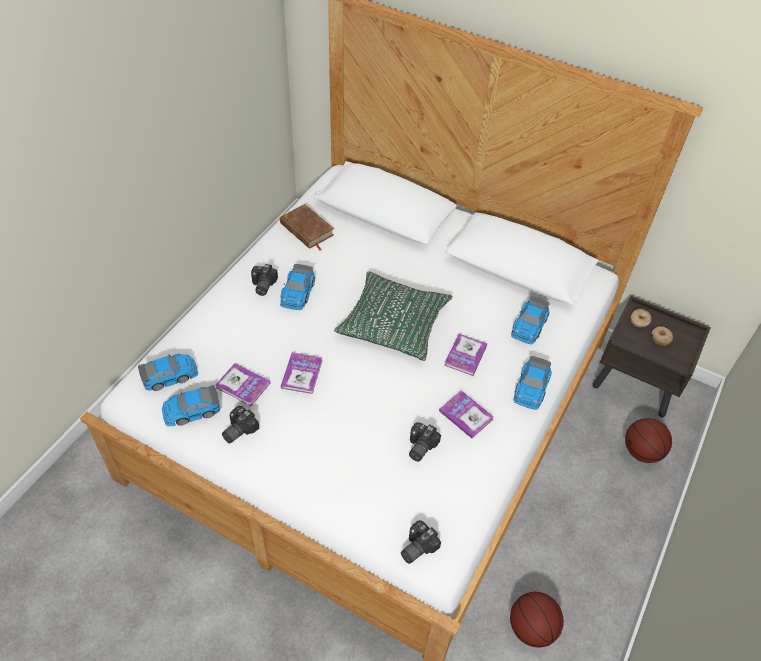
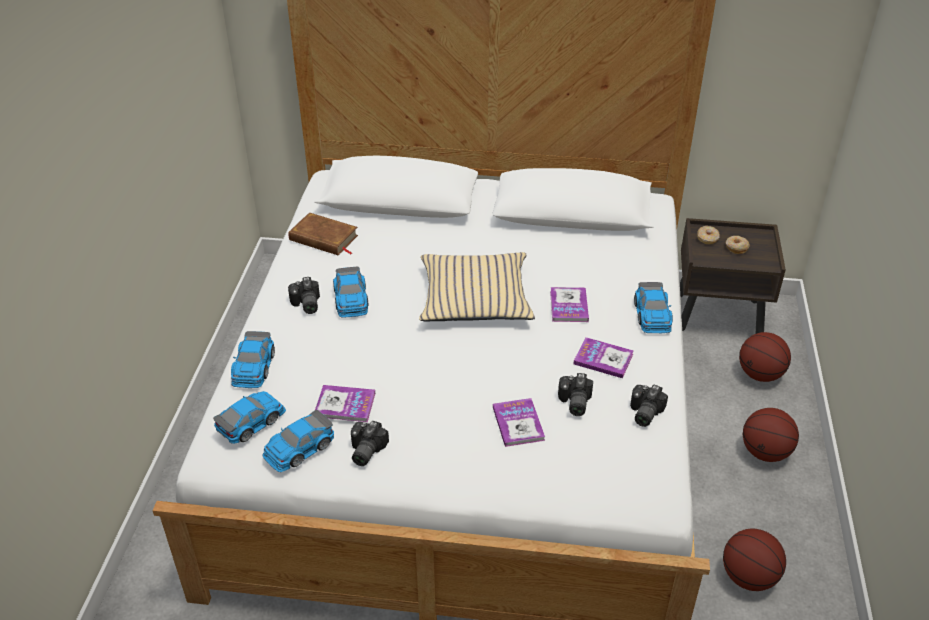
camera: 20 degrees left, 10 degrees down
(302, 374) = (405, 374): book -> book (518, 423)
(394, 322) = (475, 298): green pillow -> beige pillow
(416, 547) = (627, 495): camera -> camera (643, 413)
(529, 325) = (616, 261): toy car -> toy car (253, 367)
(606, 524) = (765, 452): none -> basketball

